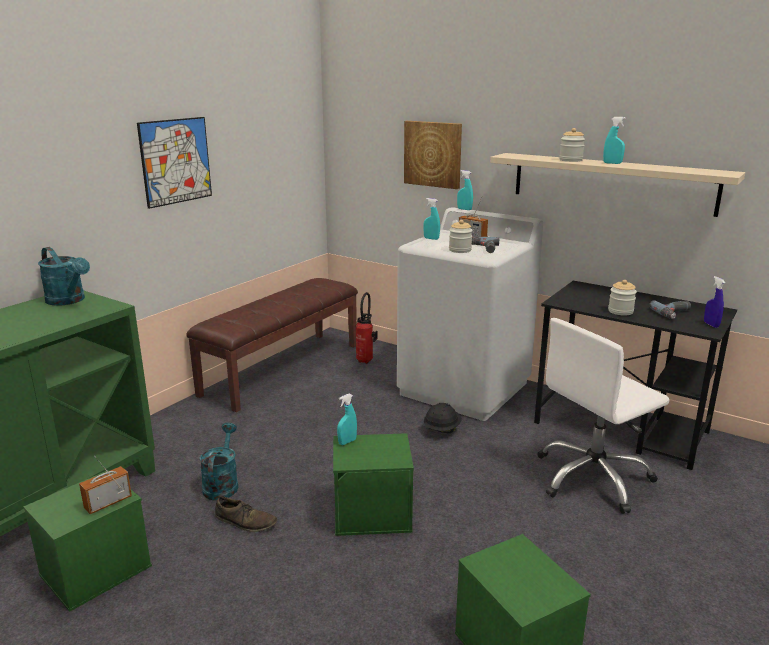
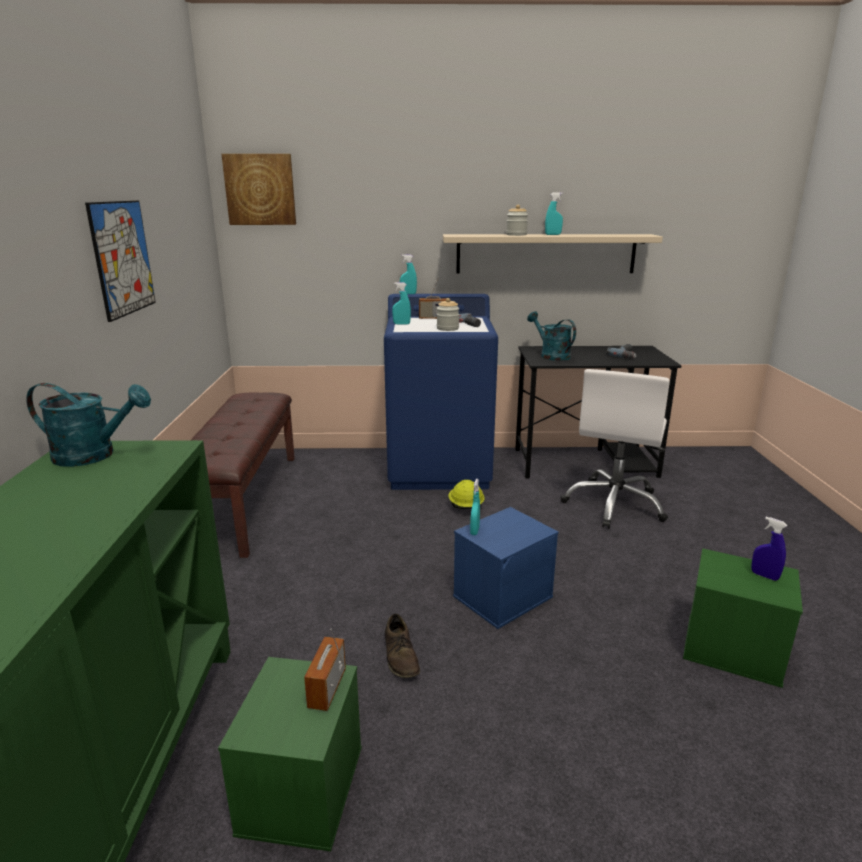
camera: 35 degrees left, 0 degrees up
(222, 484) = (328, 632): turquoise watering can -> turquoise watering can (551, 355)
(245, 521) = (401, 655): brown shoe -> brown shoe turned 90 degrees clockwise
(366, 360) = (321, 468): fire extinguisher -> none
(373, 513) = (502, 595): green storage box -> blue storage box
(433, 154) = (363, 241): picture -> picture (260, 190)
(442, 430) = (465, 507): black hard hat -> yellow hard hat
(464, 388) = (439, 468): white washing machine -> blue washing machine
(620, 311) = (592, 360): jar -> none
(711, 324) = (659, 357): blue spray bottle -> blue spray bottle (764, 576)

